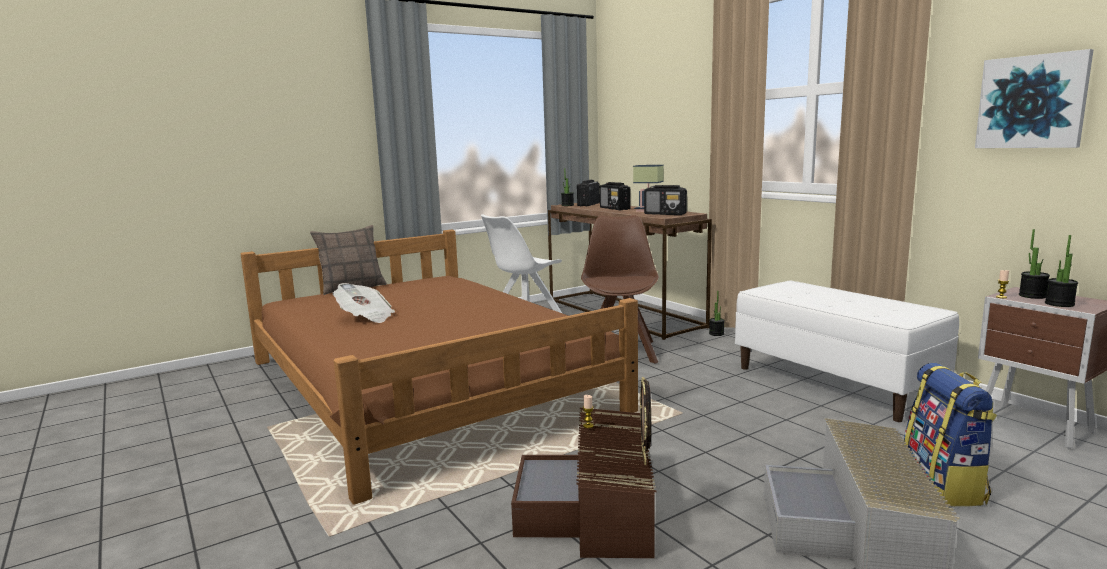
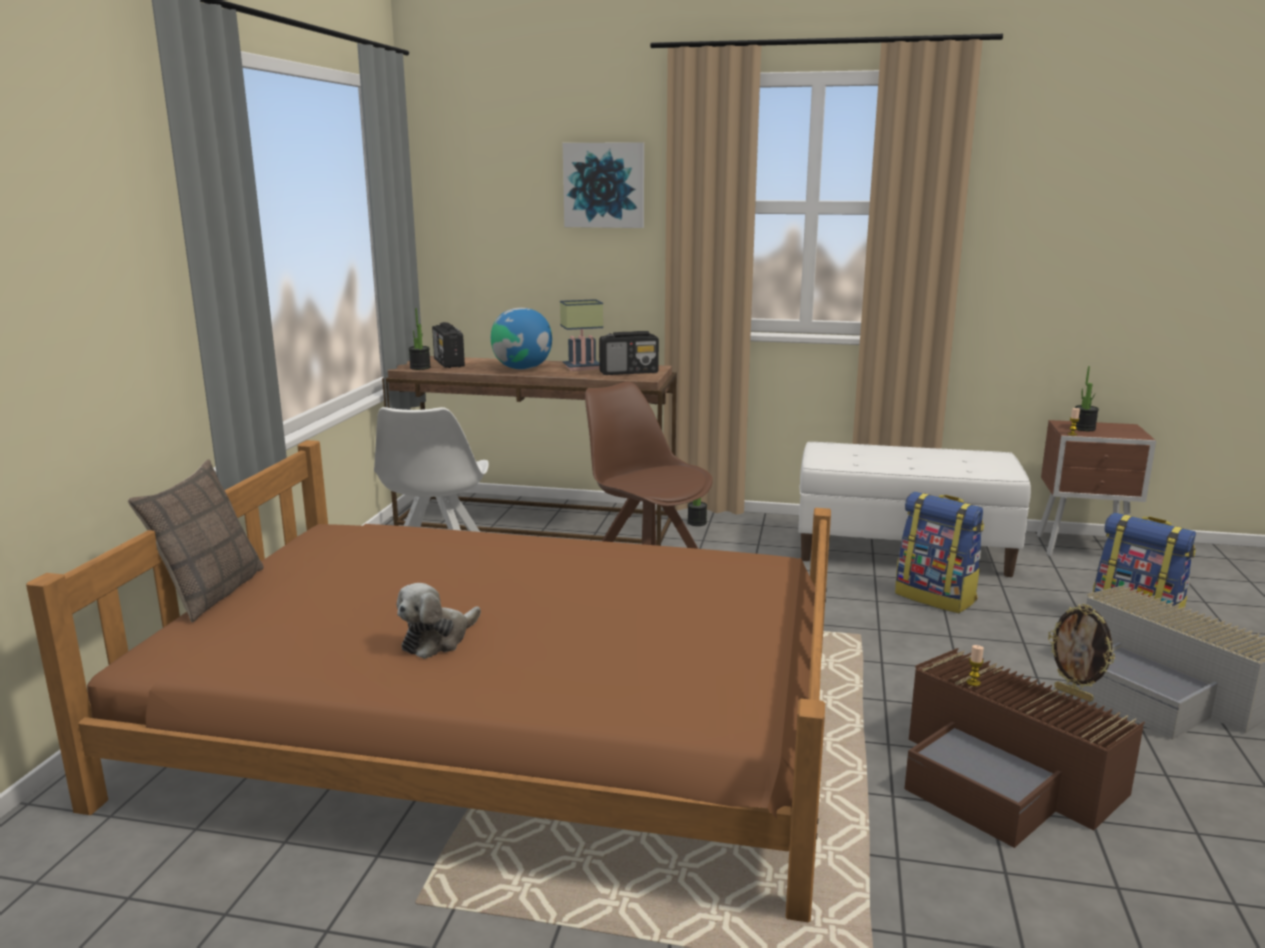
camera: 45 degrees left, 5 degrees up
(366, 318) = (438, 640): newspaper -> plush toy
(615, 208) = (522, 368): radio -> globe
(793, 413) = (936, 597): none -> backpack
(1032, 102) = (1059, 240): picture -> picture (604, 185)
(1059, 304) = (1117, 434): potted plant -> none

